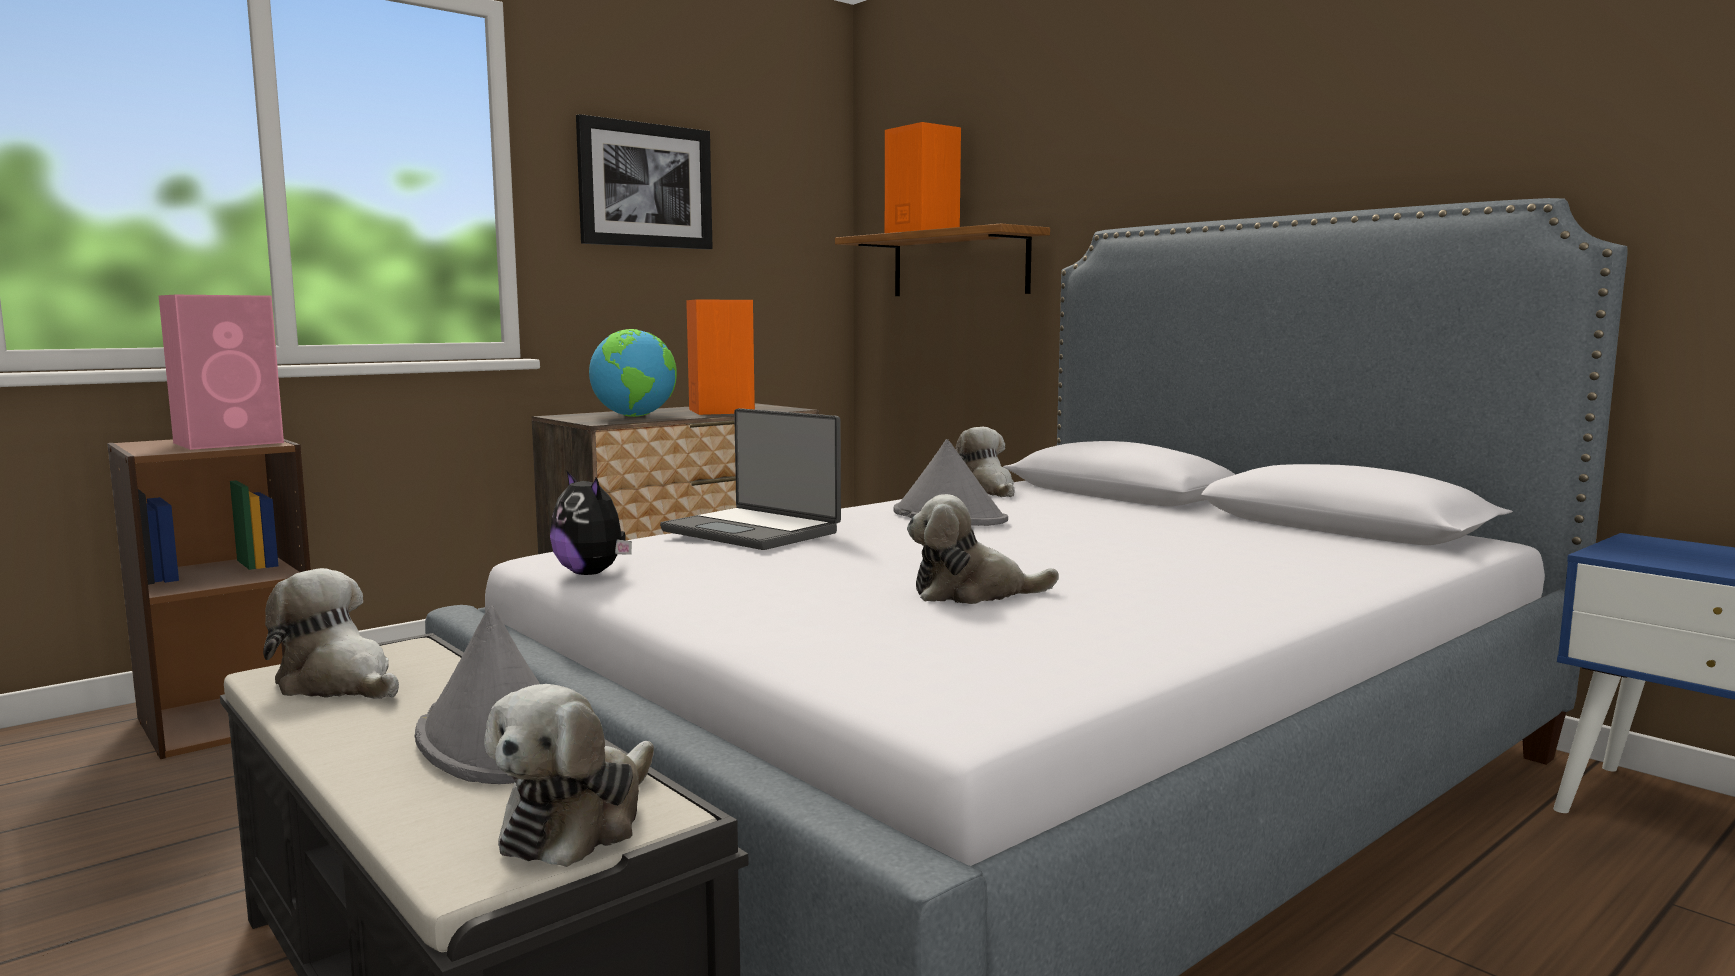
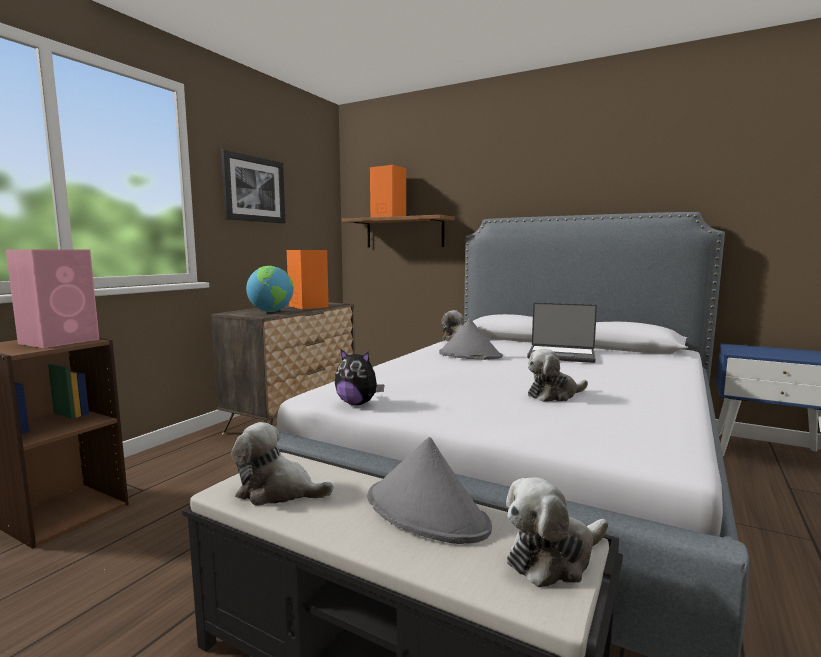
camera: 20 degrees left, 0 degrees up
(578, 822) = (553, 557): plush toy -> plush toy turned 60 degrees clockwise
(753, 531) = (401, 371): laptop -> laptop (561, 355)

